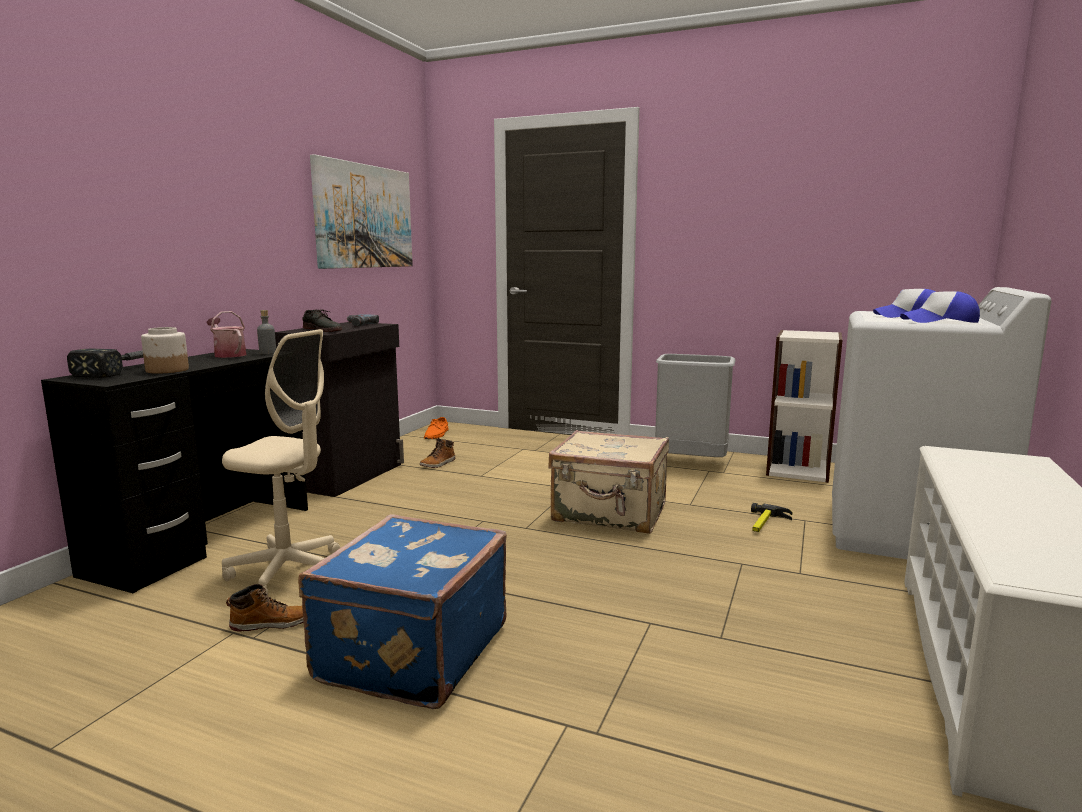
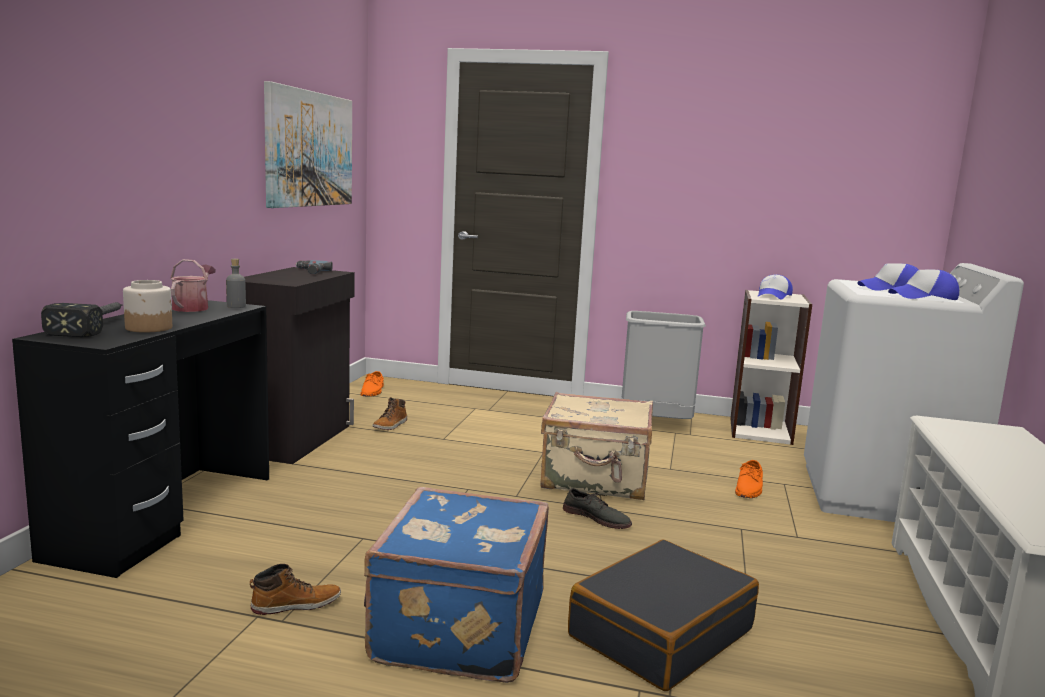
camera: 10 degrees left, 0 degrees up
(228, 354) = (193, 307): watering can -> watering can turned 60 degrees clockwise
(288, 572) = (284, 550): beige office chair -> none
(323, 330) = (280, 278): grey shoe -> grey shoe (597, 517)
(613, 665) = (660, 632): none -> black suitcase
(766, 524) = (749, 488): hammer -> orange shoe
(805, 334) = (773, 296): none -> cap

